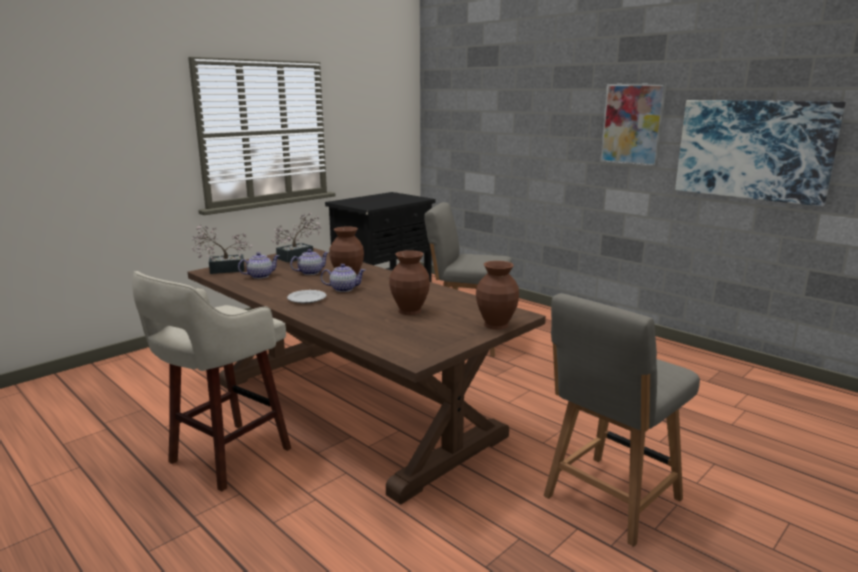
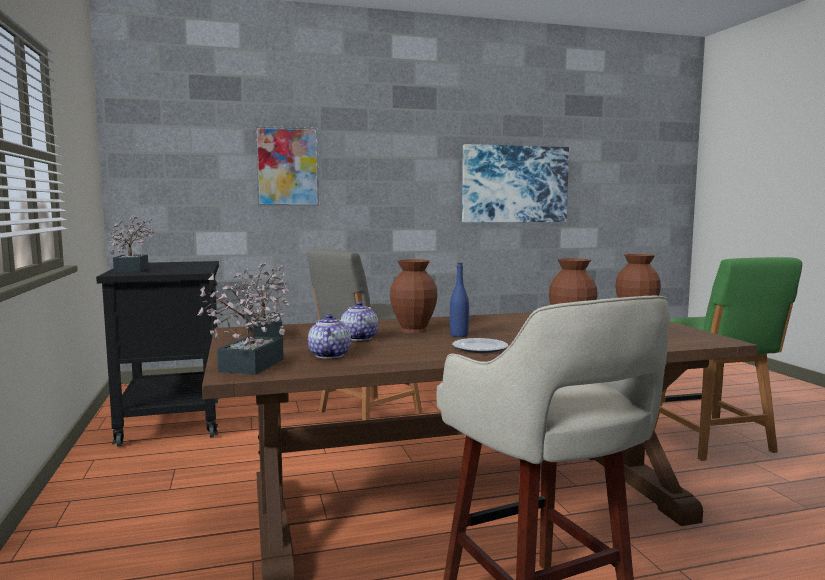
camera: 60 degrees left, 10 degrees down
(343, 289) = (459, 335): teapot -> blue bottle
(363, 199) = (133, 269): none -> potted plant
(609, 500) = (712, 442): grey chair -> green chair
(632, 124) = (415, 166): picture -> picture (287, 167)

